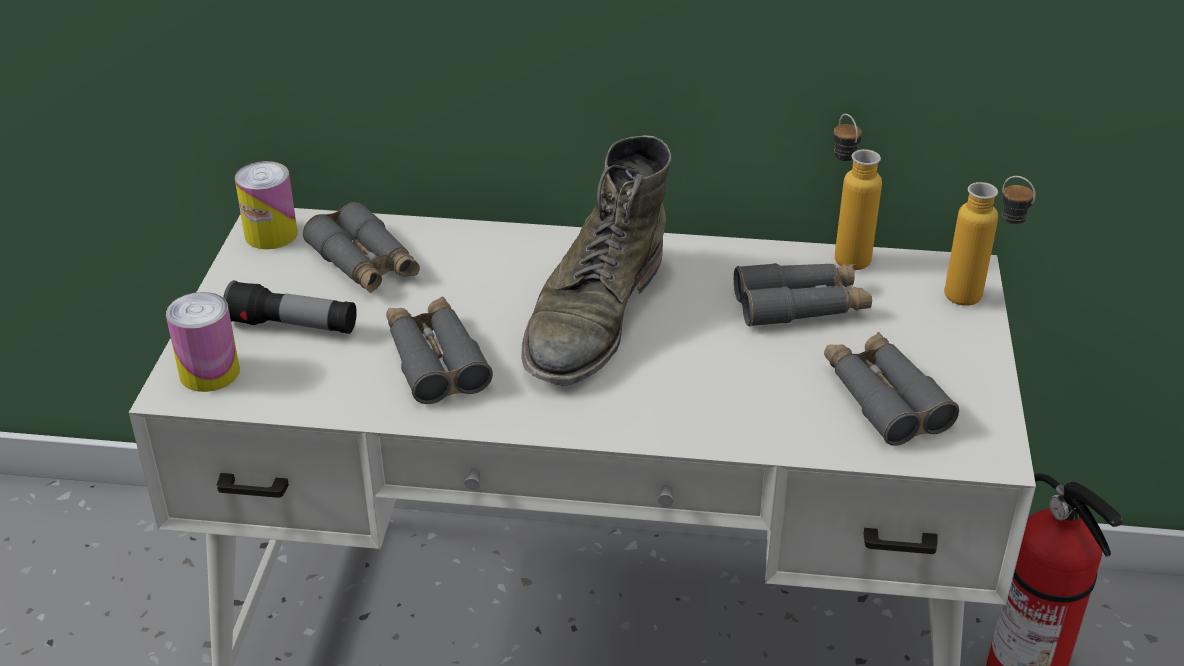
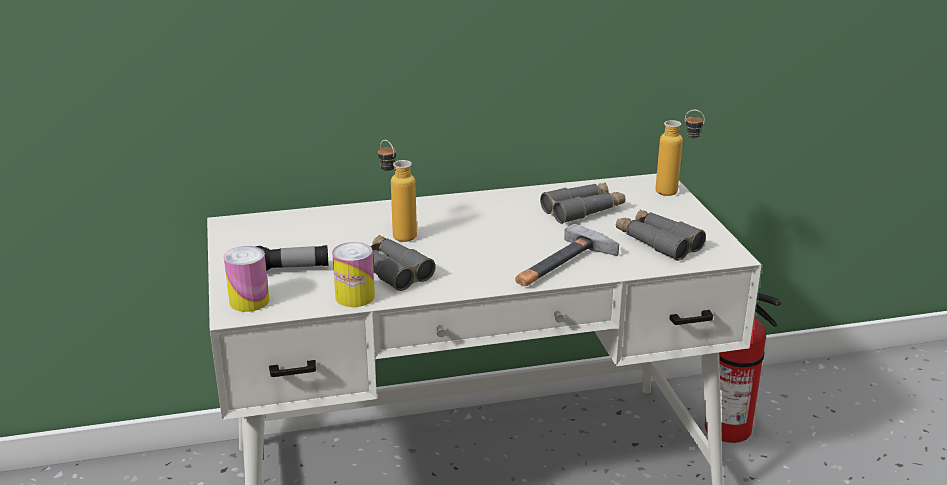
camera: 20 degrees left, 10 degrees down
(271, 234) = (236, 229): can -> can (355, 297)
(365, 264) = (309, 233): grey binoculars -> none
(593, 316) = (469, 234): green boot -> none
(699, 410) = (562, 265): none -> hammer
(844, 253) = (589, 183): bottle -> bottle (398, 233)

